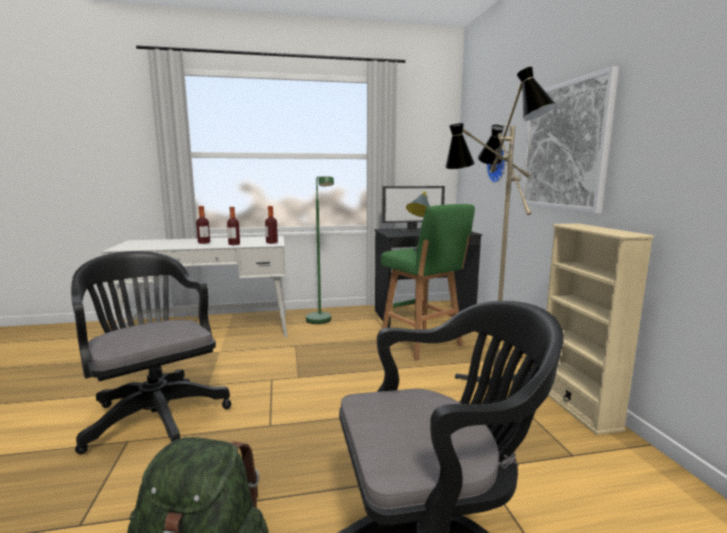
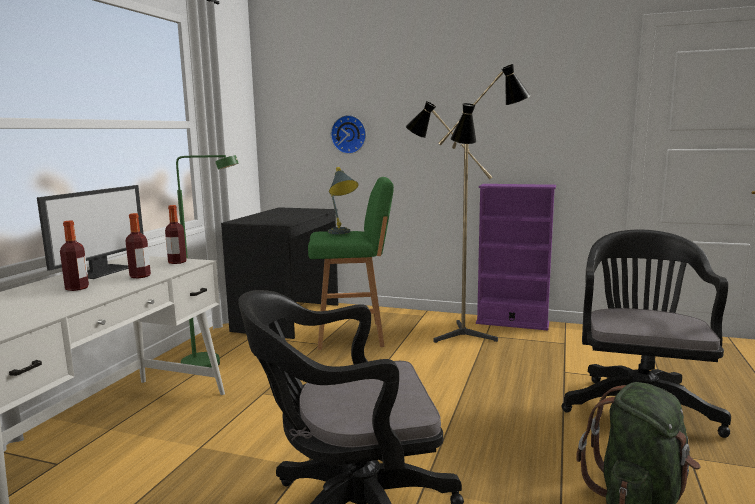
camera: 60 degrees left, 0 degrees up
(413, 230) = (267, 216): monitor -> monitor (102, 271)
(564, 147) = (450, 121): picture -> none
(577, 407) = (512, 323): beige bookcase -> purple bookcase

